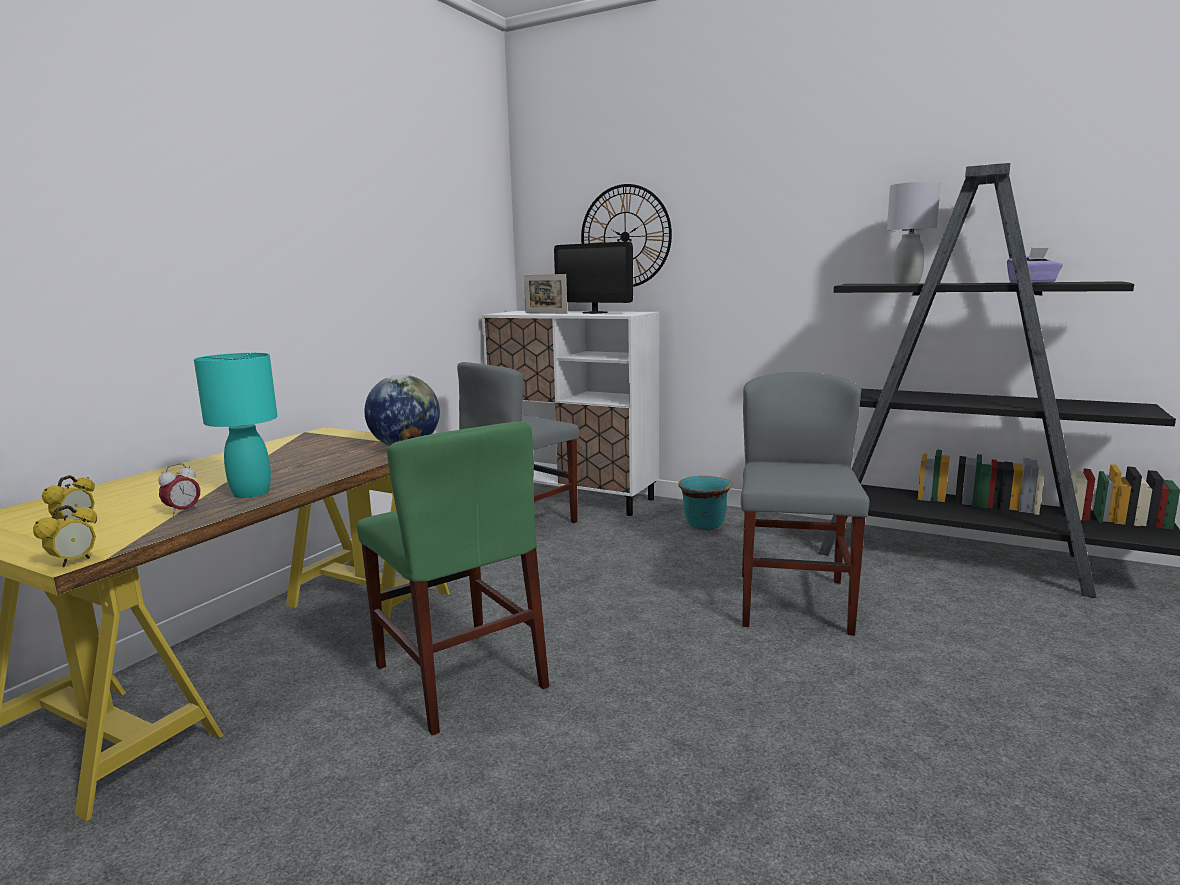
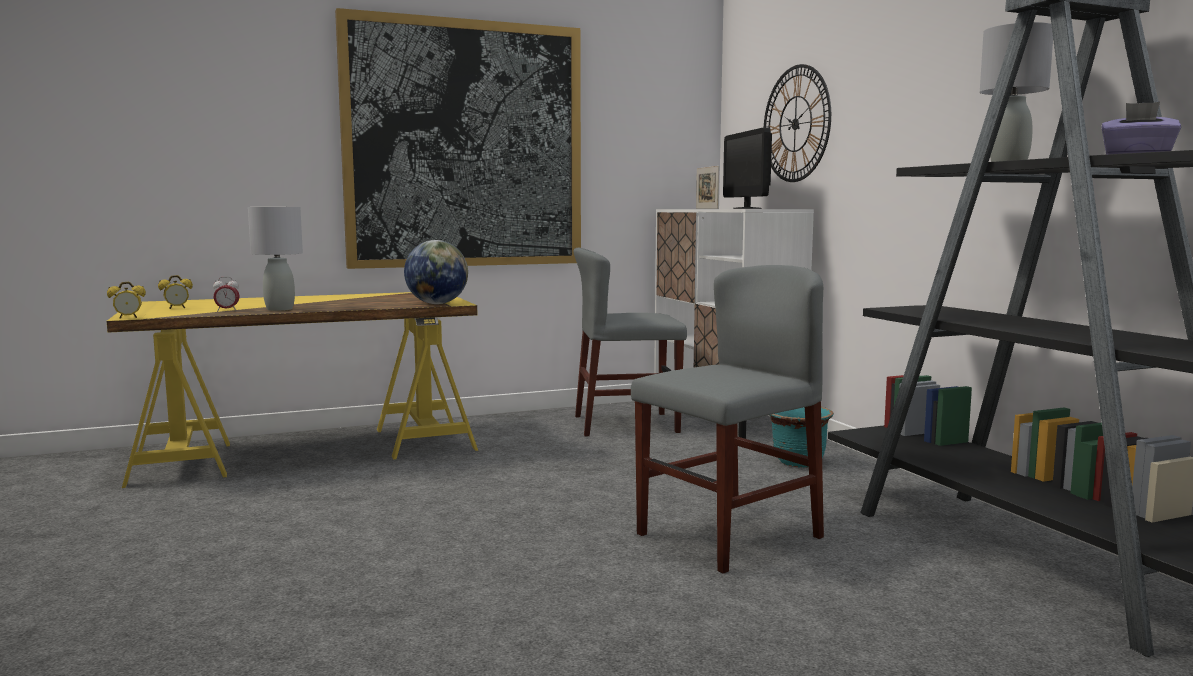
camera: 40 degrees right, 5 degrees down
(251, 493) = (280, 309): turquoise table lamp -> grey table lamp
(326, 255) = (464, 145): none -> picture
(459, 676) = (381, 492): green chair -> none

